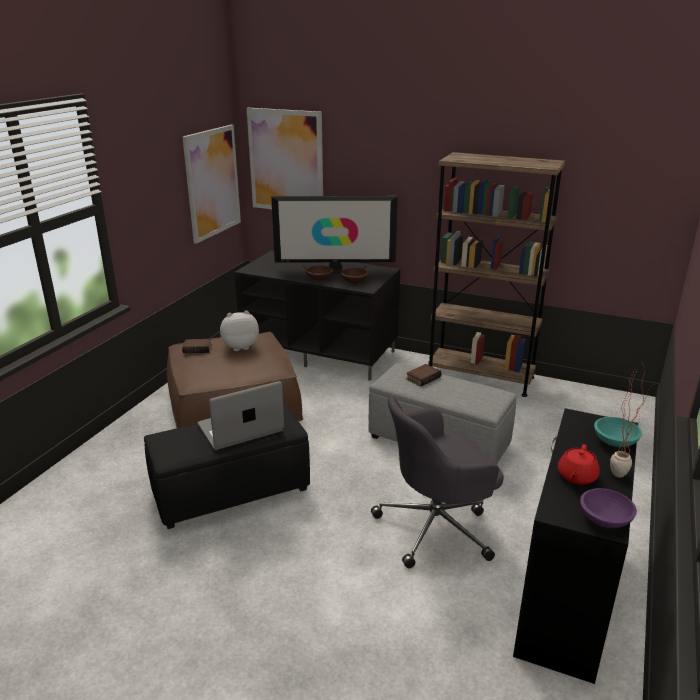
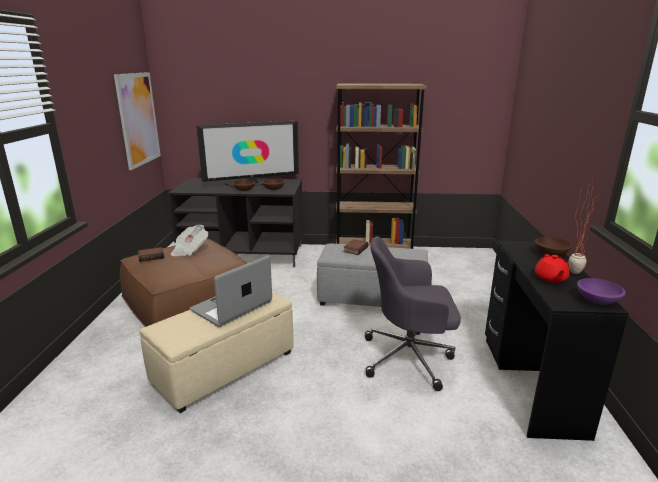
camera: 20 degrees left, 5 degrees down
(230, 491) = (224, 368): black ottoman -> beige ottoman
(240, 346) = (189, 250): plush toy -> newspaper
(286, 161) = (198, 101): picture -> none
(436, 527) = (409, 358): grey office chair -> grey office chair turned 45 degrees clockwise
(615, 442) = (551, 254): turquoise bowl -> brown bowl

